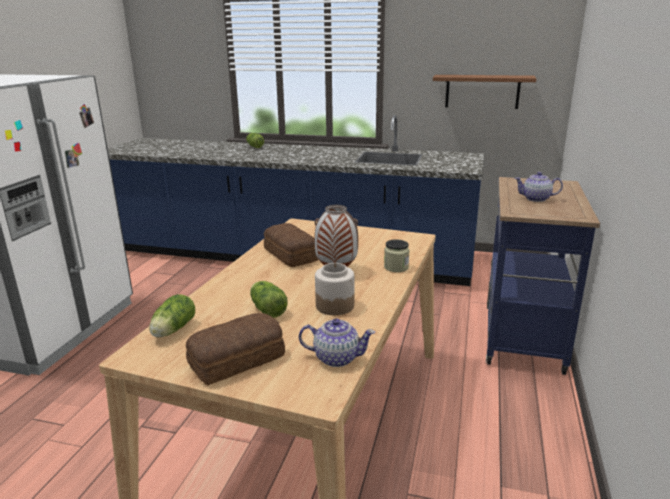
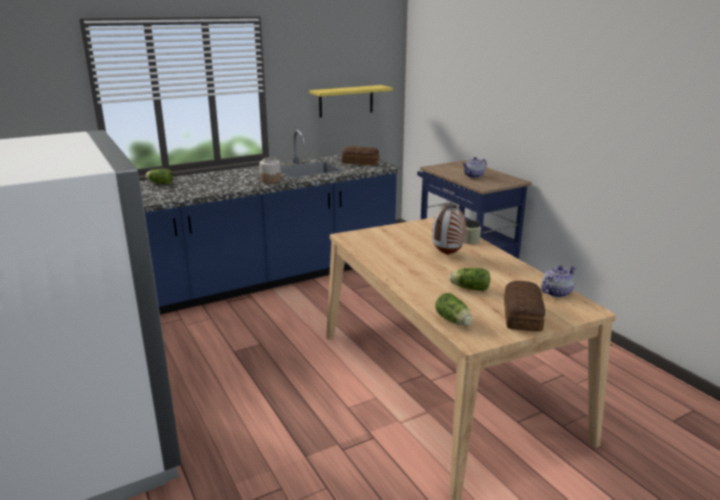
camera: 45 degrees left, 0 degrees up
(290, 255) = (398, 256): bread -> bread (360, 162)
(335, 306) = (494, 271): jar -> jar (270, 180)
(482, 91) = (346, 101): brown shelf -> yellow shelf

